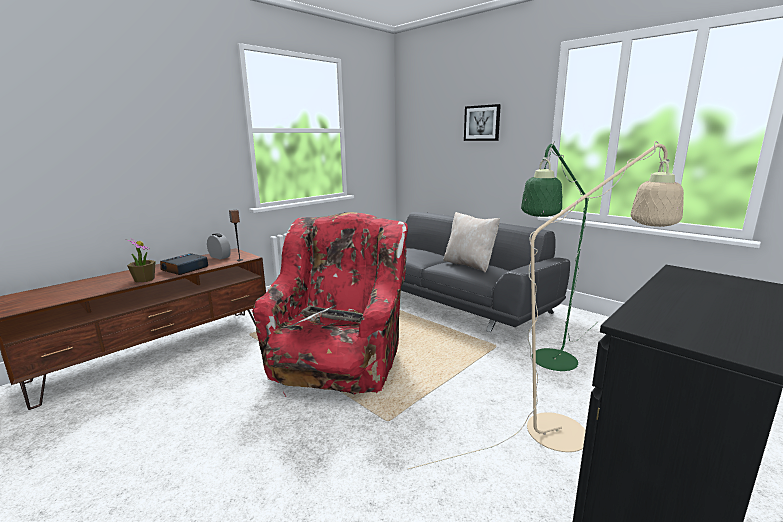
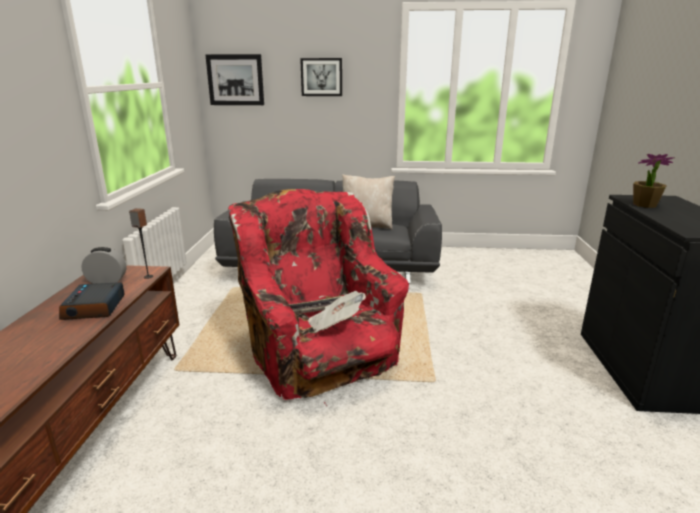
camera: 40 degrees left, 5 degrees up
(144, 279) = (67, 338): potted plant -> potted plant (644, 205)
(418, 128) = (235, 80): none -> picture
(549, 364) = (470, 294): green floor lamp -> none
(569, 427) = (535, 331): beige floor lamp -> none

